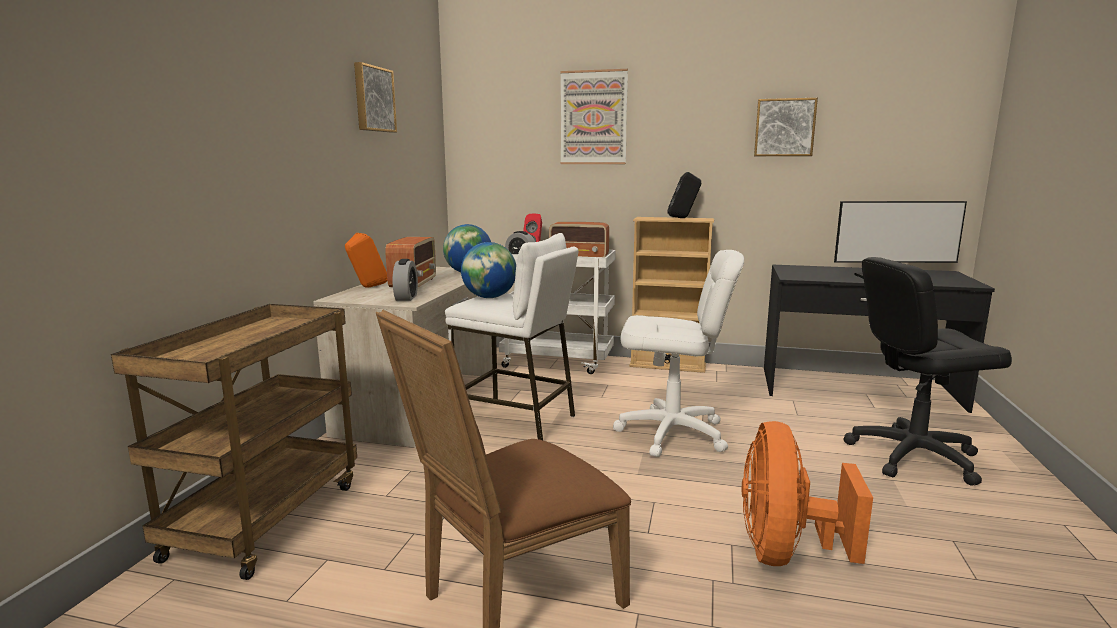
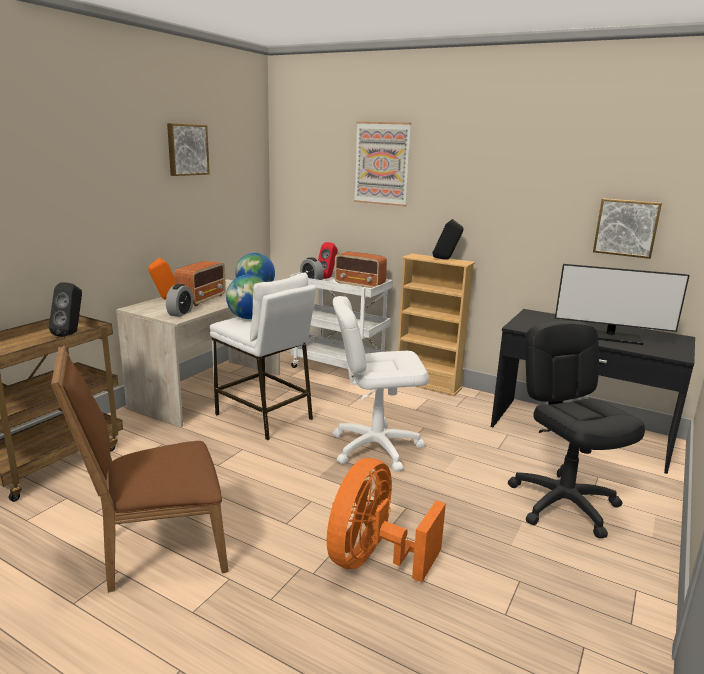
camera: 15 degrees right, 5 degrees up
(289, 327) = (71, 334): none -> black speaker
(672, 433) = (375, 447): white office chair -> white office chair turned 150 degrees clockwise
(784, 127) = (542, 185): picture -> picture (626, 227)
(913, 456) = (563, 504): black office chair -> black office chair turned 60 degrees clockwise

